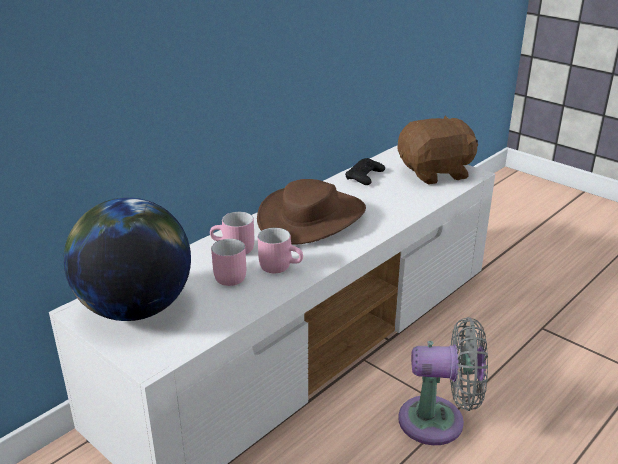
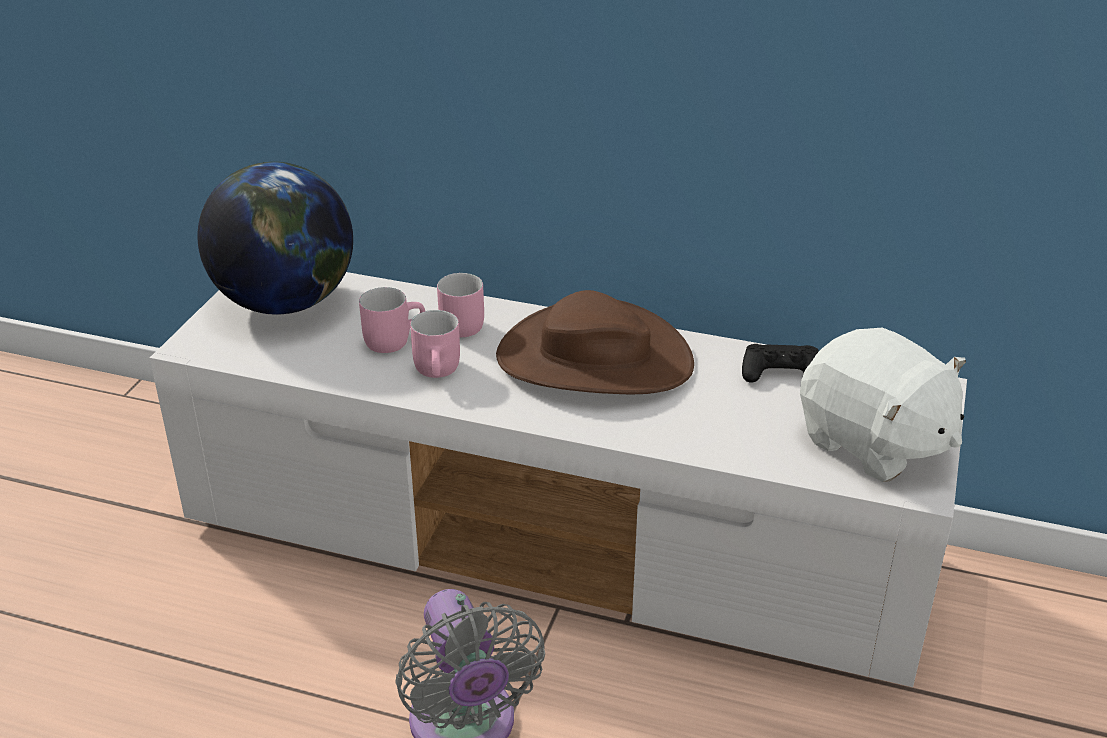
camera: 65 degrees right, 5 degrees up
(435, 173) = (874, 443): brown plush toy -> white plush toy

